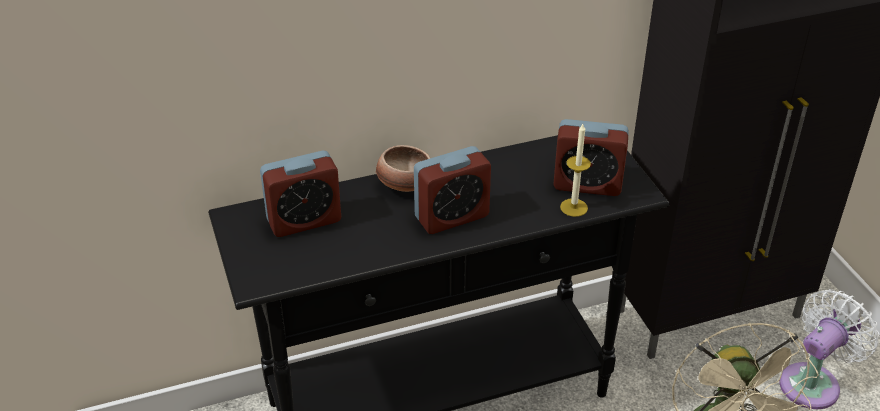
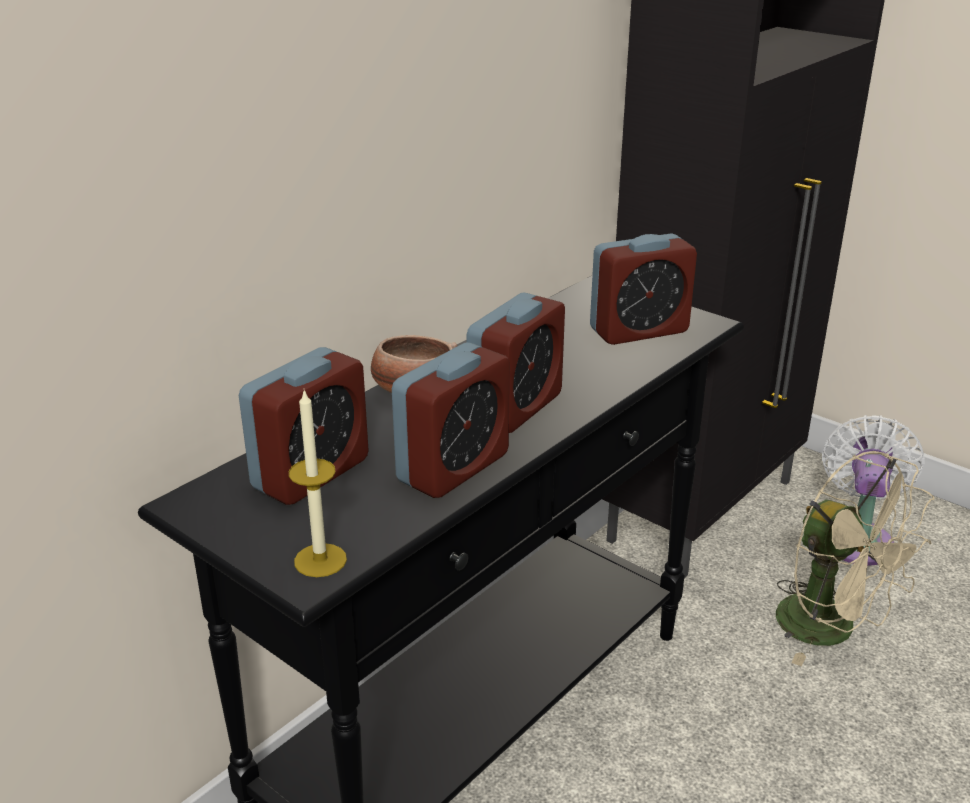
camera: 30 degrees left, 10 degrees down
(380, 245) = (453, 467): none -> alarm clock
(574, 207) = (650, 356): candle -> candle (320, 560)

